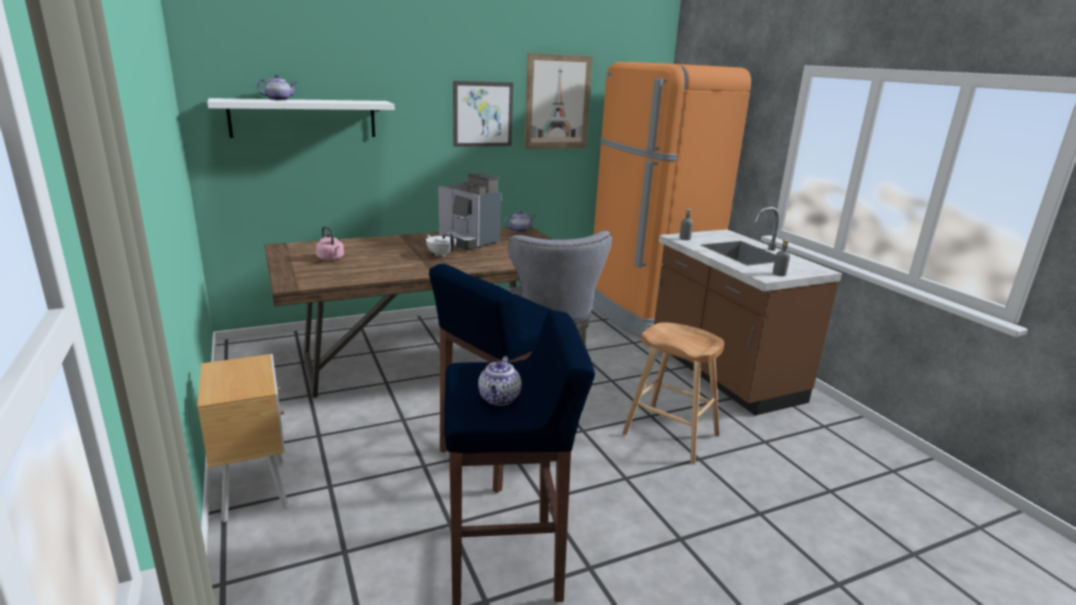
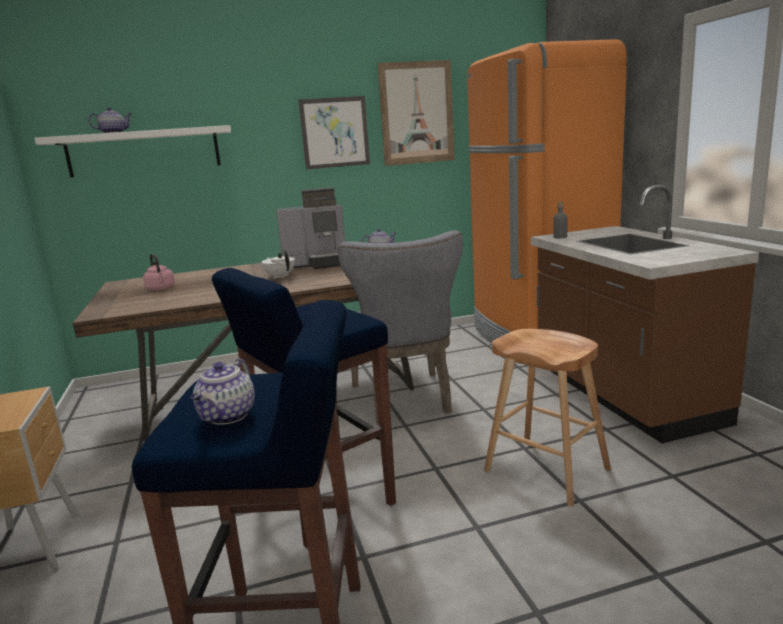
camera: 10 degrees right, 5 degrees down
(468, 241) = (318, 263): coffee machine -> coffee machine turned 60 degrees counterclockwise
(779, 274) = (671, 258): grey bottle -> none

